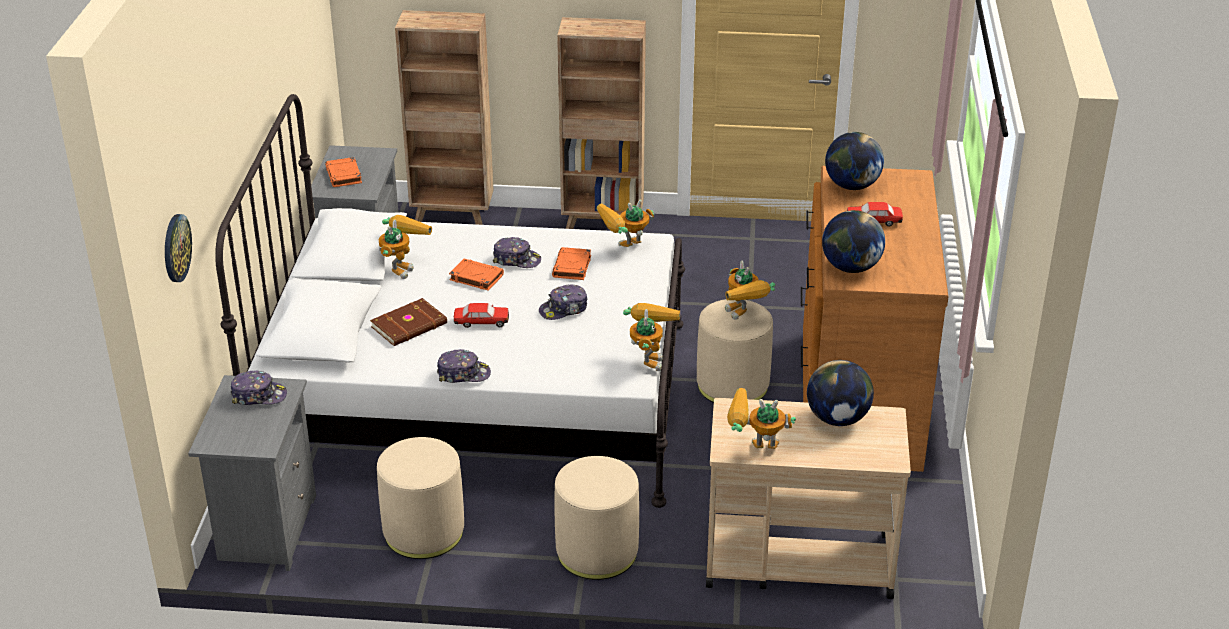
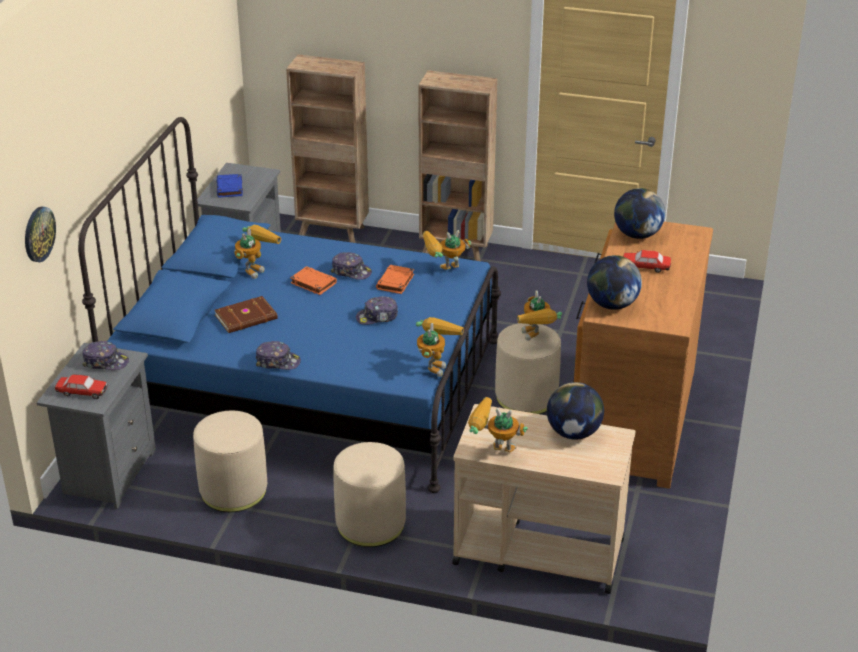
camera: 10 degrees right, 0 degrees up
(344, 175) = (230, 188): orange book -> blue book
(477, 398) = (309, 385): white bed -> blue bed
(481, 322) = (306, 320): toy car -> toy car (82, 392)

